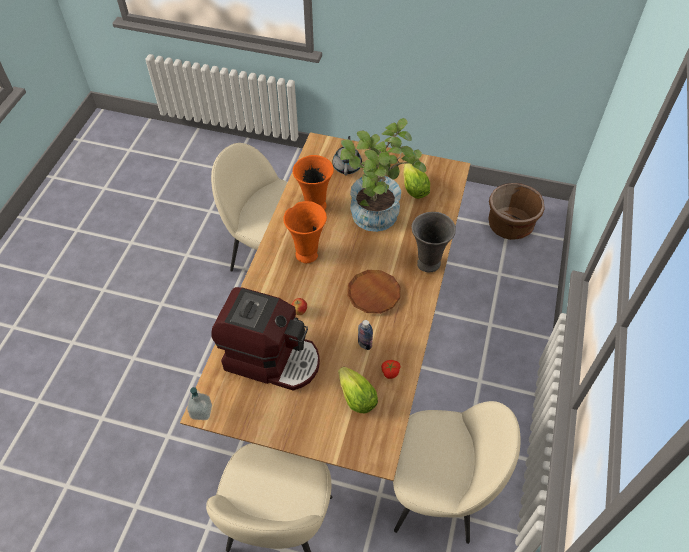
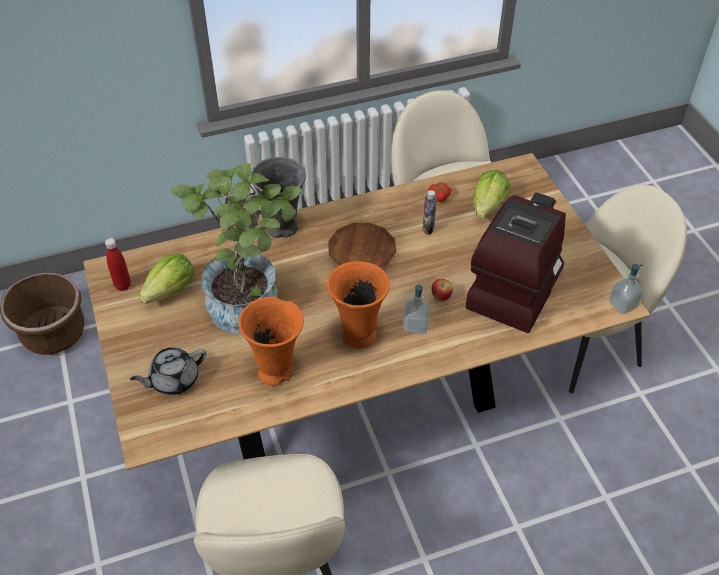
camera: 125 degrees left, 5 degrees down
(272, 358) = (514, 286): coffee machine -> coffee machine turned 45 degrees clockwise
(290, 285) = (416, 325): none -> soap dispenser
(435, 171) = (123, 285): none -> red bottle

